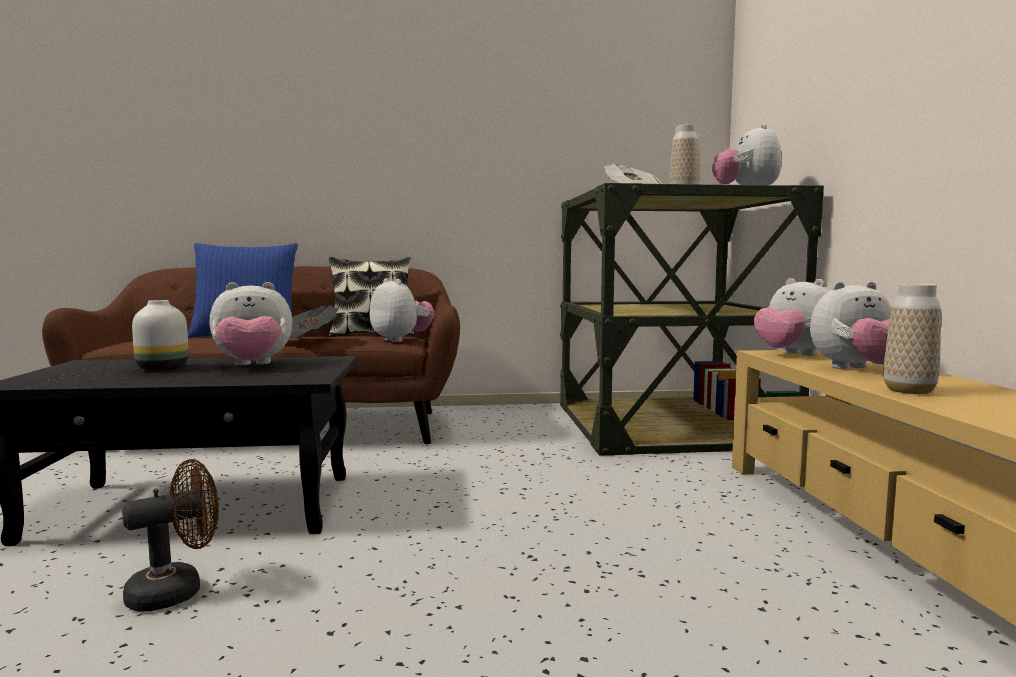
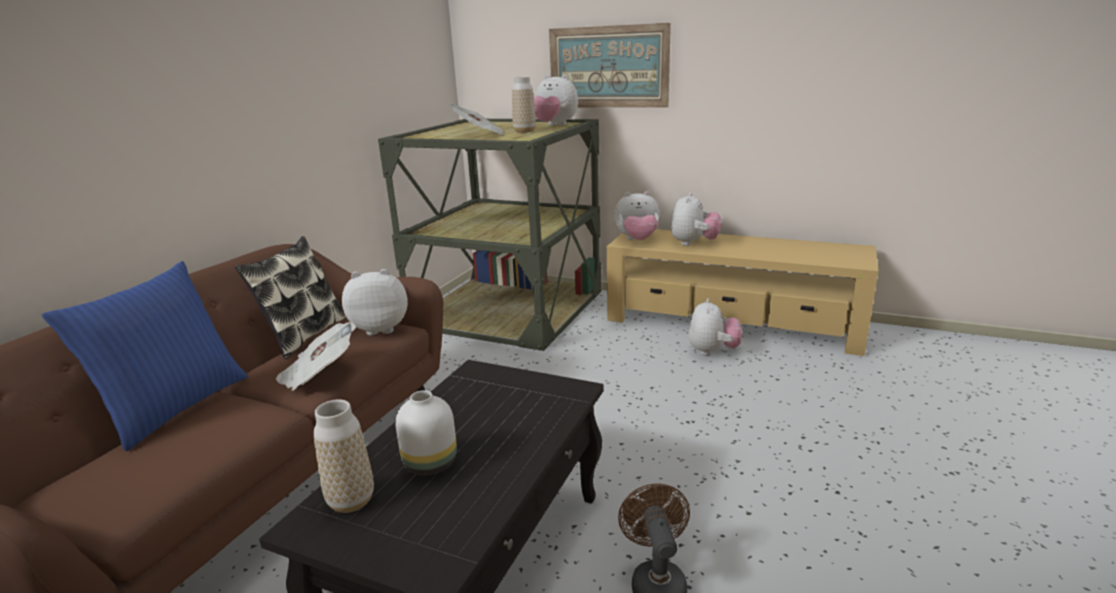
camera: 60 degrees left, 15 degrees up
(252, 365) = (472, 411): plush toy -> plush toy (712, 351)
(842, 109) = (608, 67): none -> picture
(909, 391) = (752, 252): vase -> vase (351, 501)

